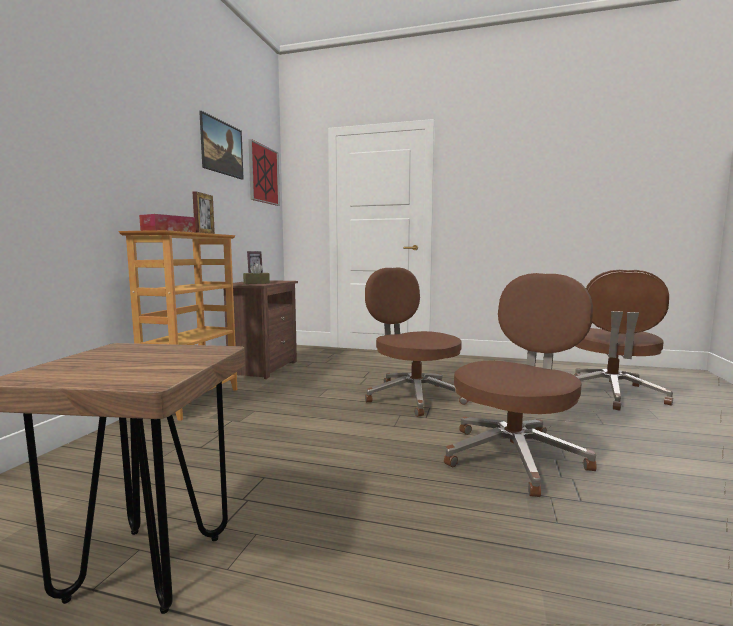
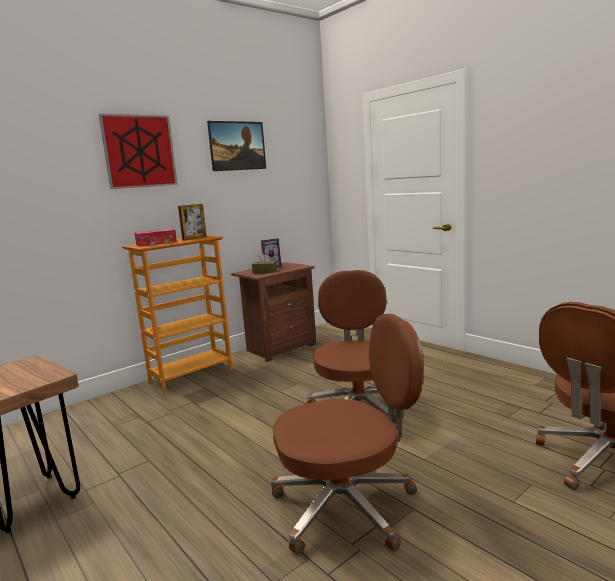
camera: 35 degrees right, 5 degrees up
(263, 174) = (297, 155): picture -> picture (139, 151)

